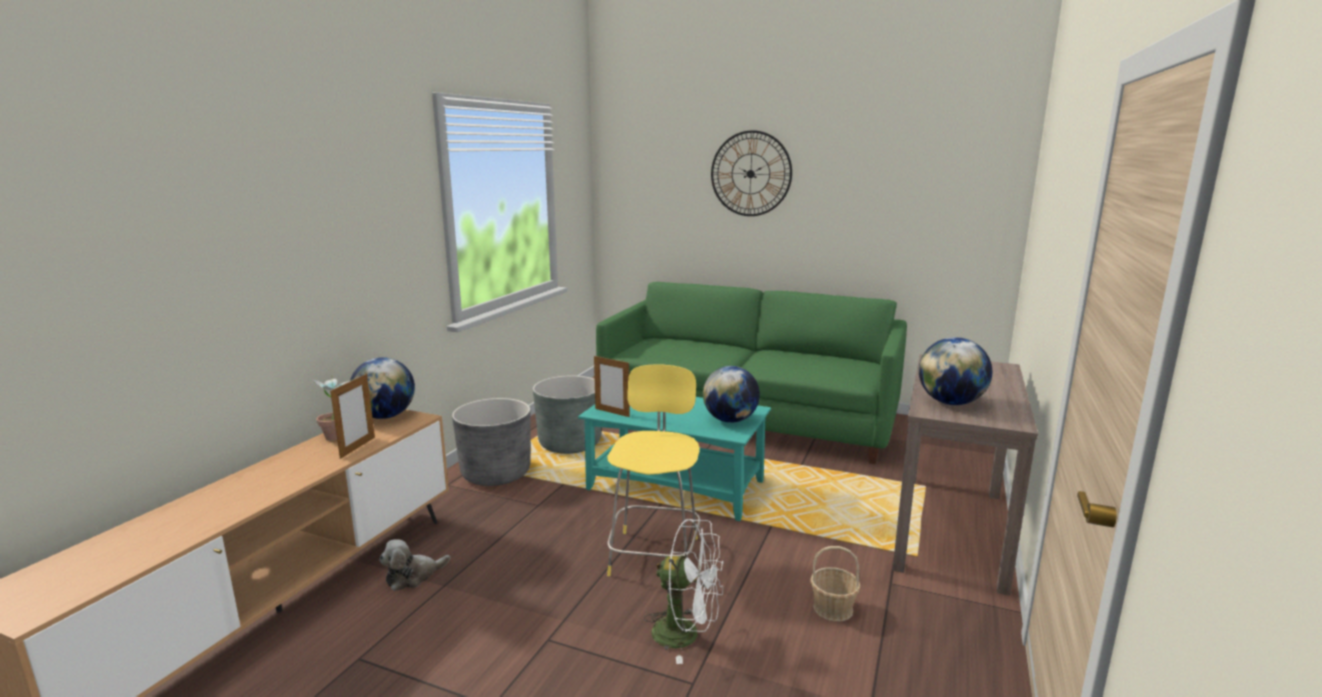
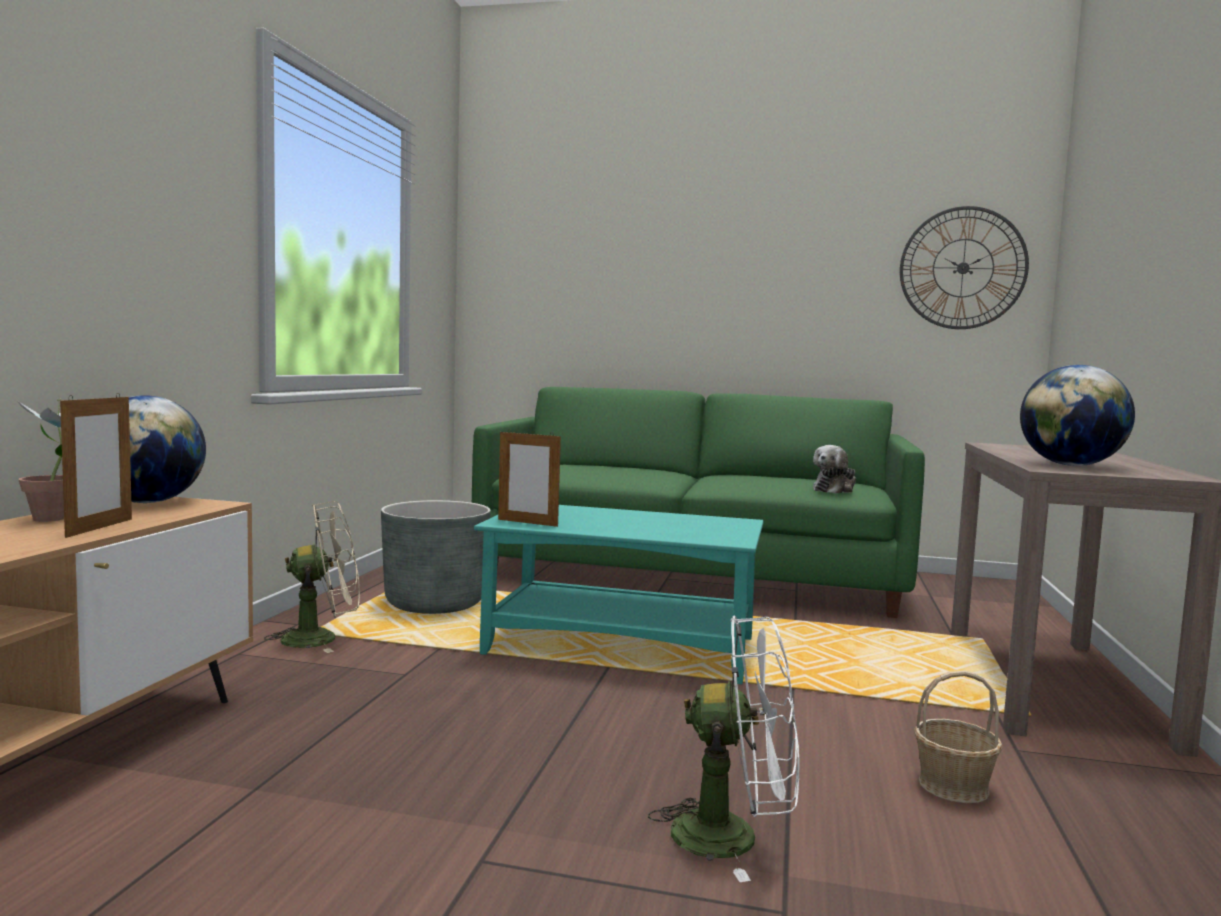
camera: 10 degrees left, 10 degrees down
(413, 576) = (190, 778): plush toy -> plush toy (834, 490)
(496, 473) = (321, 638): grey planter -> beige fan
(655, 554) = (627, 728): yellow stool -> none
(730, 420) = (715, 529): globe -> none
(750, 174) = (684, 241): wall clock -> wall clock (963, 268)

